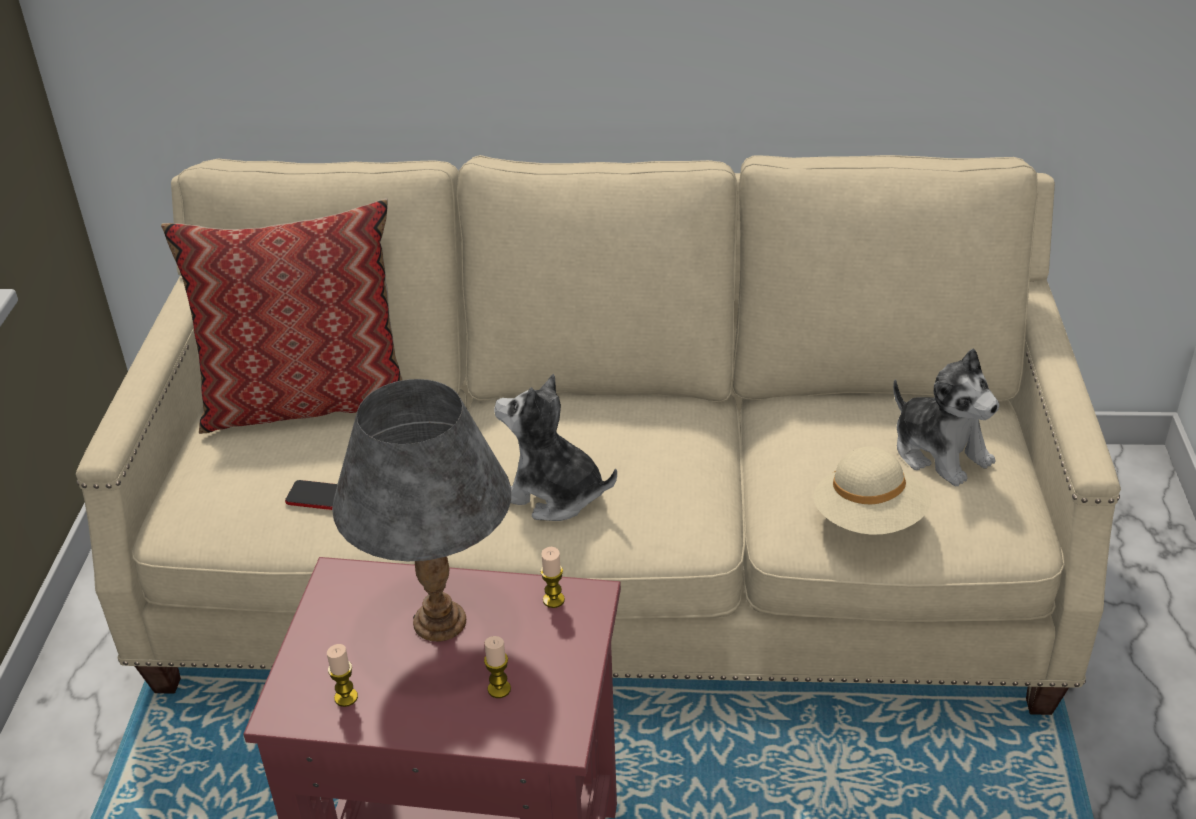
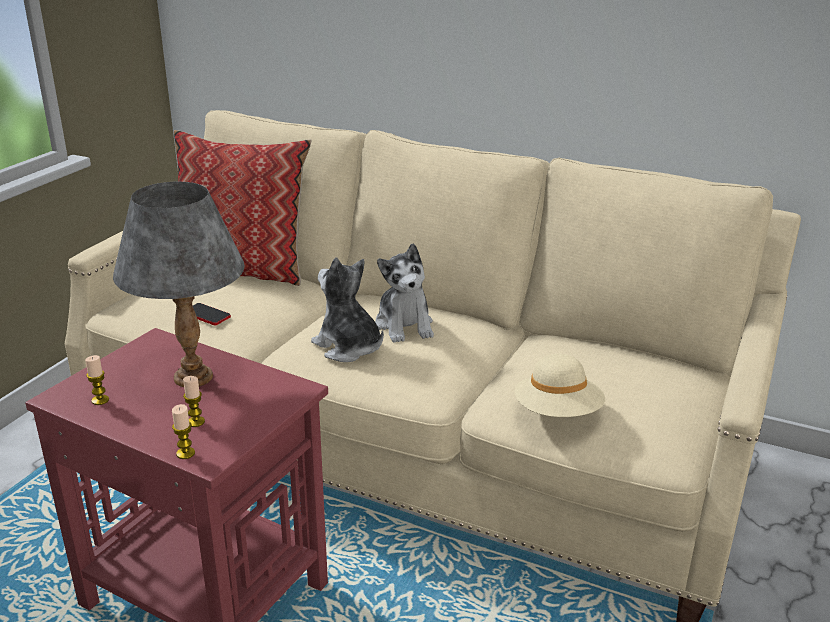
camera: 20 degrees right, 10 degrees down
(553, 600) = (274, 384): candle -> candle (185, 453)
(940, 452) = (643, 389): plush toy -> plush toy (404, 325)

